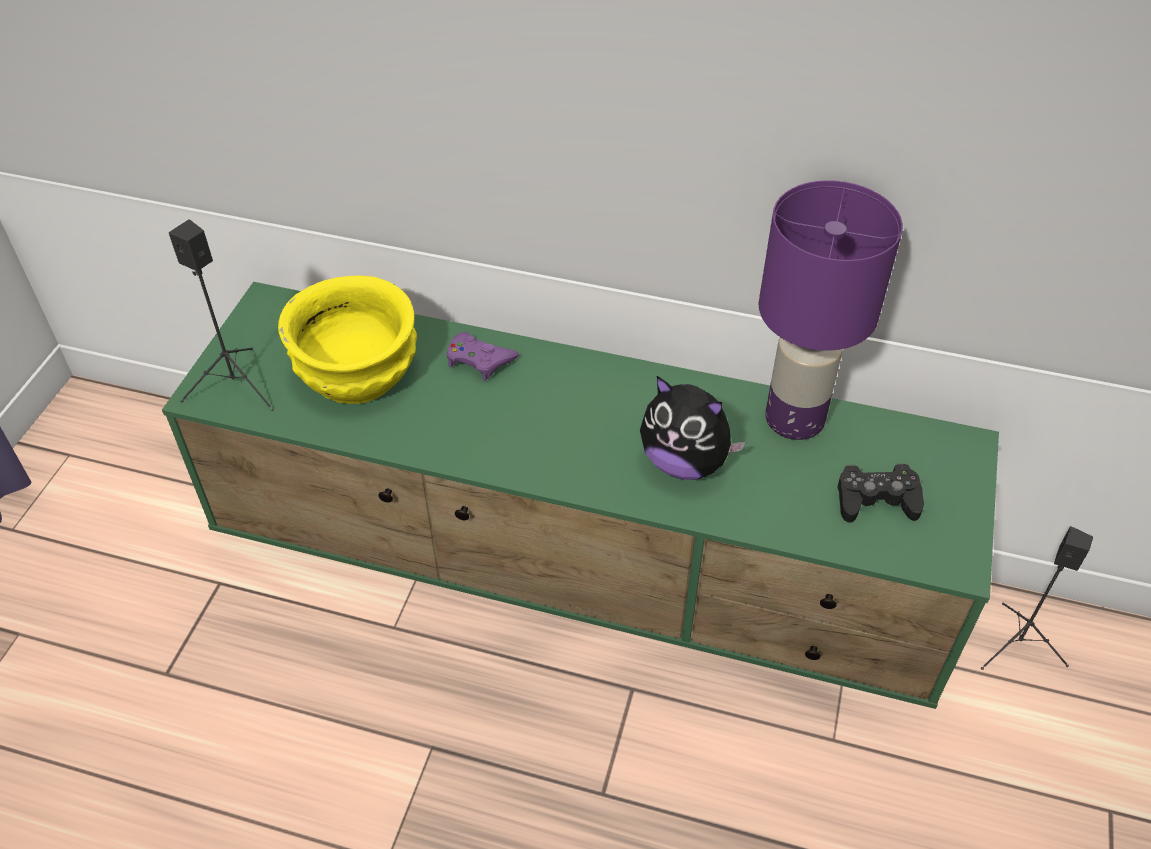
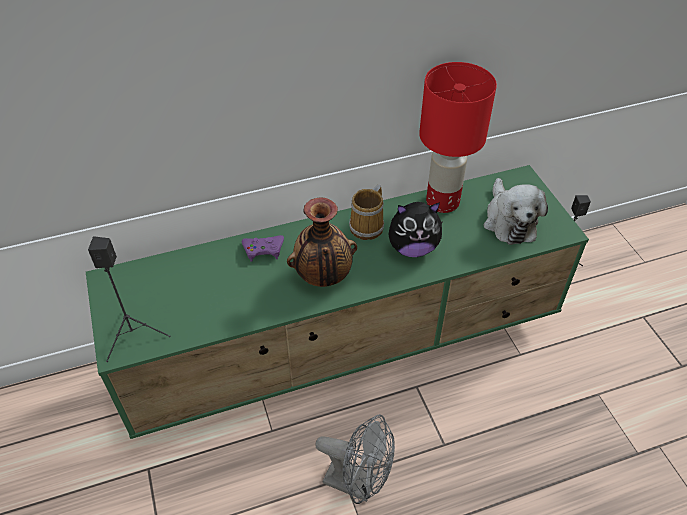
camera: 35 degrees left, 0 degrees up
(359, 371) = (201, 289): yellow bowl -> none
(443, 766) = (358, 483): none -> grey fan
(523, 436) = (323, 276): none -> vase
(650, 399) = (368, 226): none -> mug
(793, 418) = (441, 201): purple table lamp -> red table lamp
(876, 500) = (509, 221): black game controller -> plush toy

